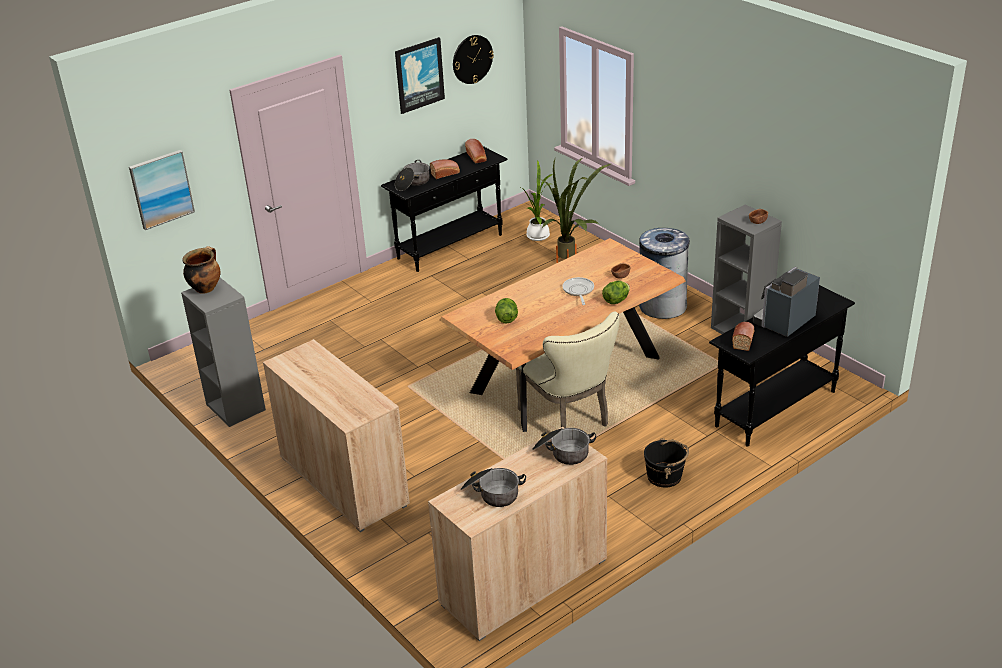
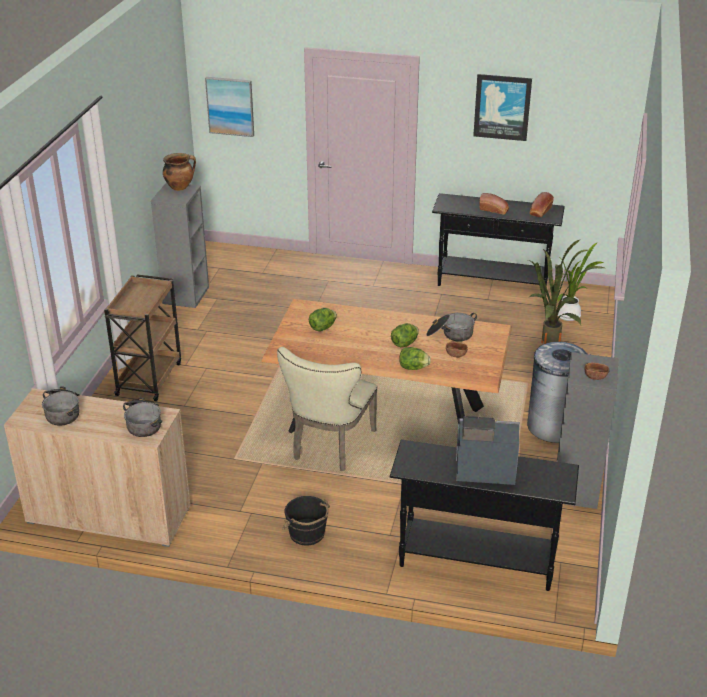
camera: 50 degrees right, 0 degrees up
(343, 481) = (149, 378): beige cabinet -> brown cart
(413, 183) = (459, 203): cooking pot -> cooking pot (450, 334)
(472, 59) = (569, 115): wall clock -> none
(578, 291) = (404, 344): frying pan -> lettuce
(743, 340) = (423, 458): bread -> none

